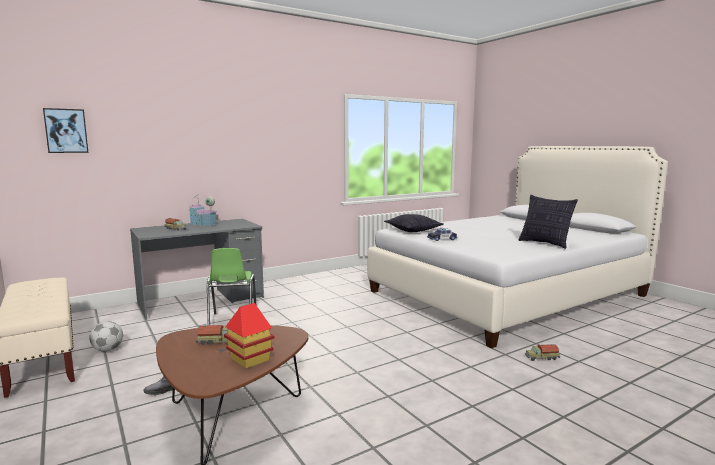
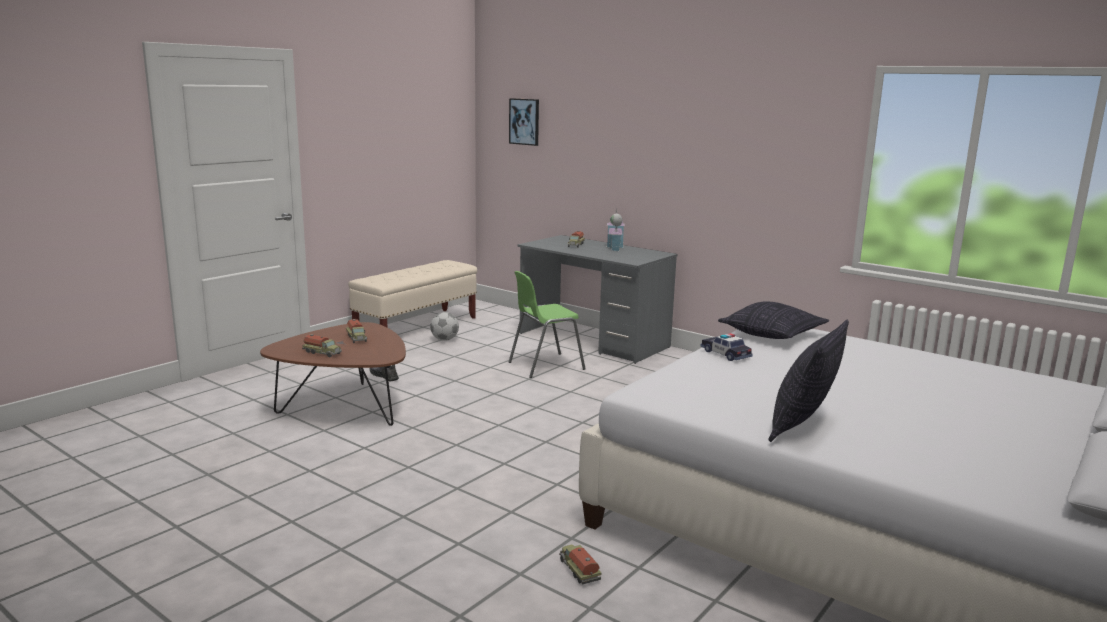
camera: 70 degrees right, 5 degrees up
(250, 359) = (322, 353): toy house -> toy truck

